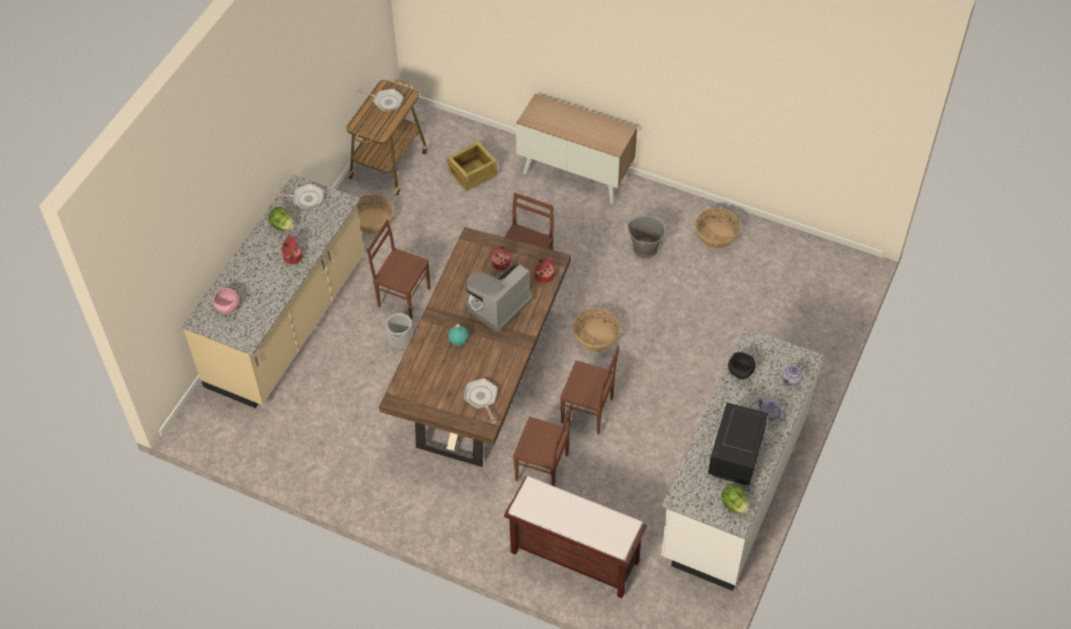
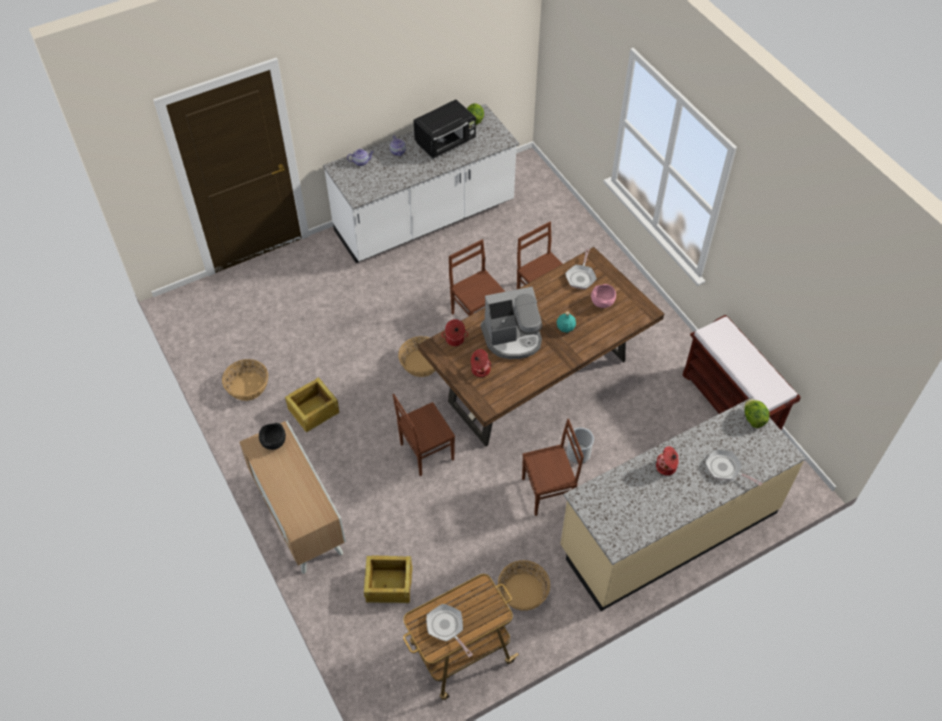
camera: 145 degrees left, 0 degrees up
(228, 308) = (753, 451): pink bowl -> pink bowl (602, 302)
(282, 226) = (657, 506): lettuce -> lettuce (753, 419)
(305, 199) = (617, 524): frying pan -> frying pan (725, 469)
(403, 296) = (548, 492): brown chair -> brown chair turned 75 degrees counterclockwise
(573, 557) = (566, 236): brown bench -> brown bench (730, 405)
(645, 248) = (313, 411): grey bucket -> crate
(741, 373) = (389, 183): black bowl -> black bowl (274, 442)

